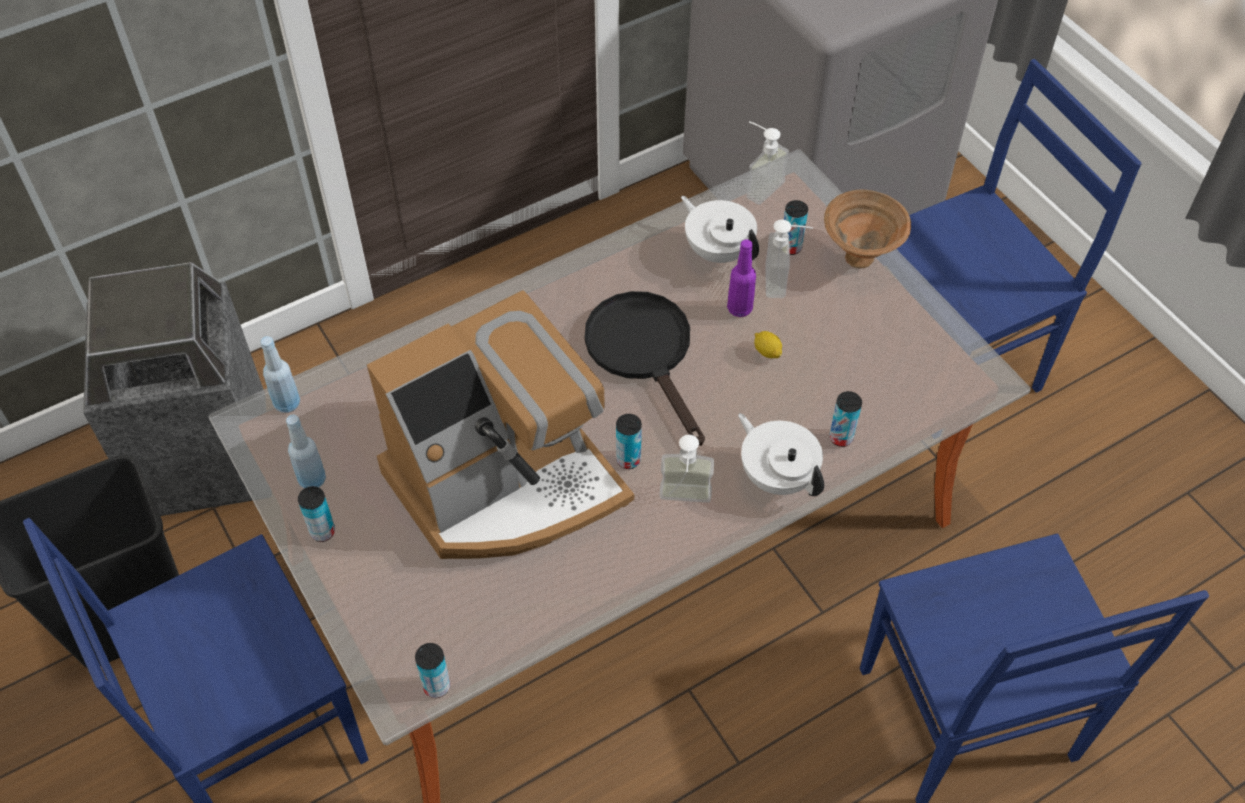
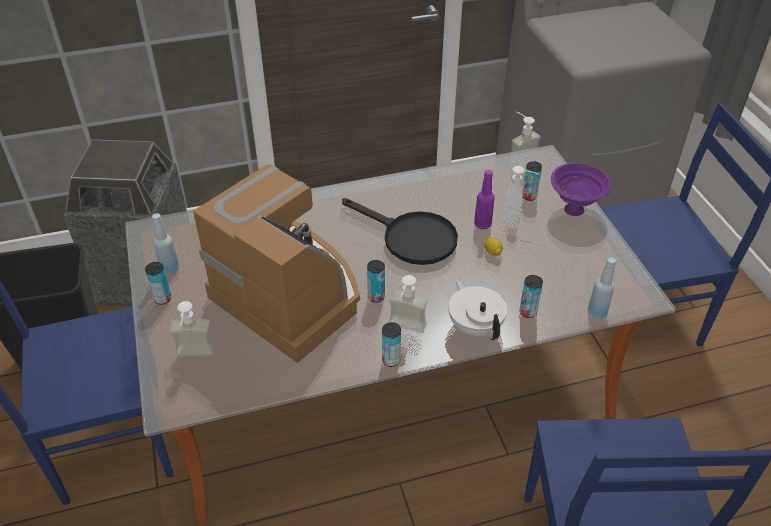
camera: 15 degrees right, 10 degrees down
(287, 403) = (174, 224): blue bottle -> blue bottle (597, 313)
(407, 612) = (195, 357): none -> soap dispenser
(436, 686) = (194, 406): can -> can (391, 360)
(506, 484) = (290, 295): coffee machine -> coffee machine turned 120 degrees counterclockwise
(645, 353) = (410, 238): black frying pan -> black frying pan turned 135 degrees clockwise
(718, 251) = (479, 190): white teapot -> none
(859, 256) = (574, 209): brown bowl -> purple bowl

